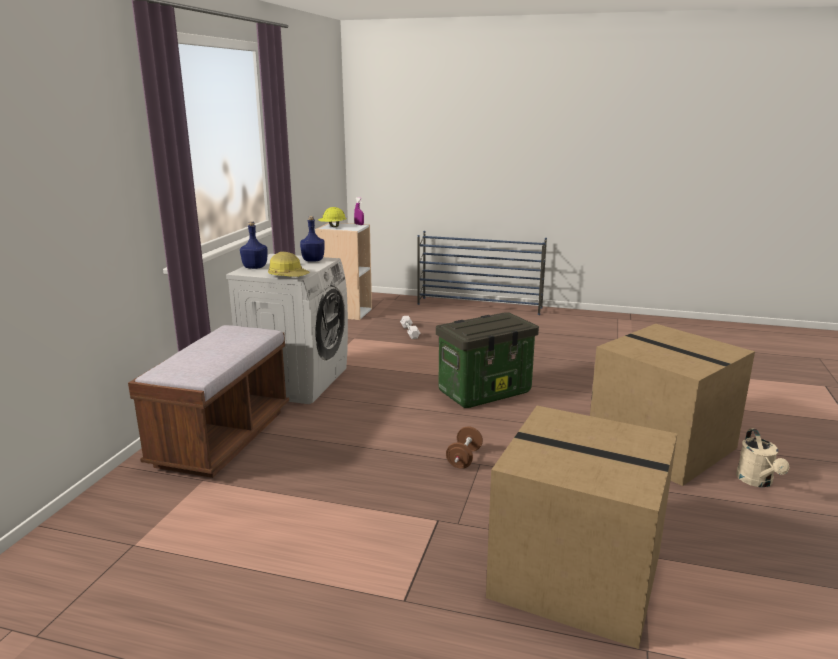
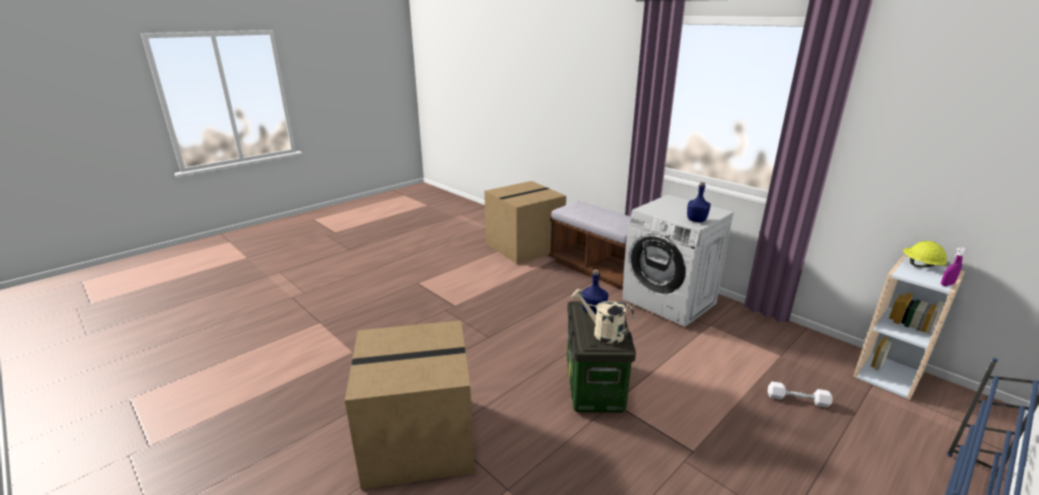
camera: 120 degrees right, 5 degrees up
(254, 267) = (683, 202): blue bottle -> blue bottle (593, 310)
(288, 275) = (649, 207): hard hat -> none
(464, 458) = (500, 334): brown dumbbell -> none
(573, 575) = (373, 325): cardboard box -> cardboard box (524, 246)
(757, 481) = (322, 457): beige watering can -> beige watering can (602, 333)

